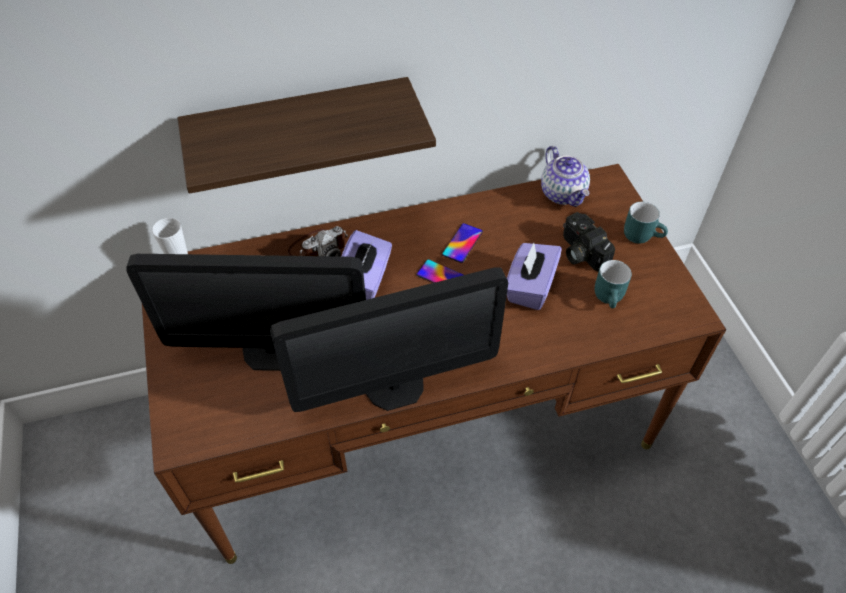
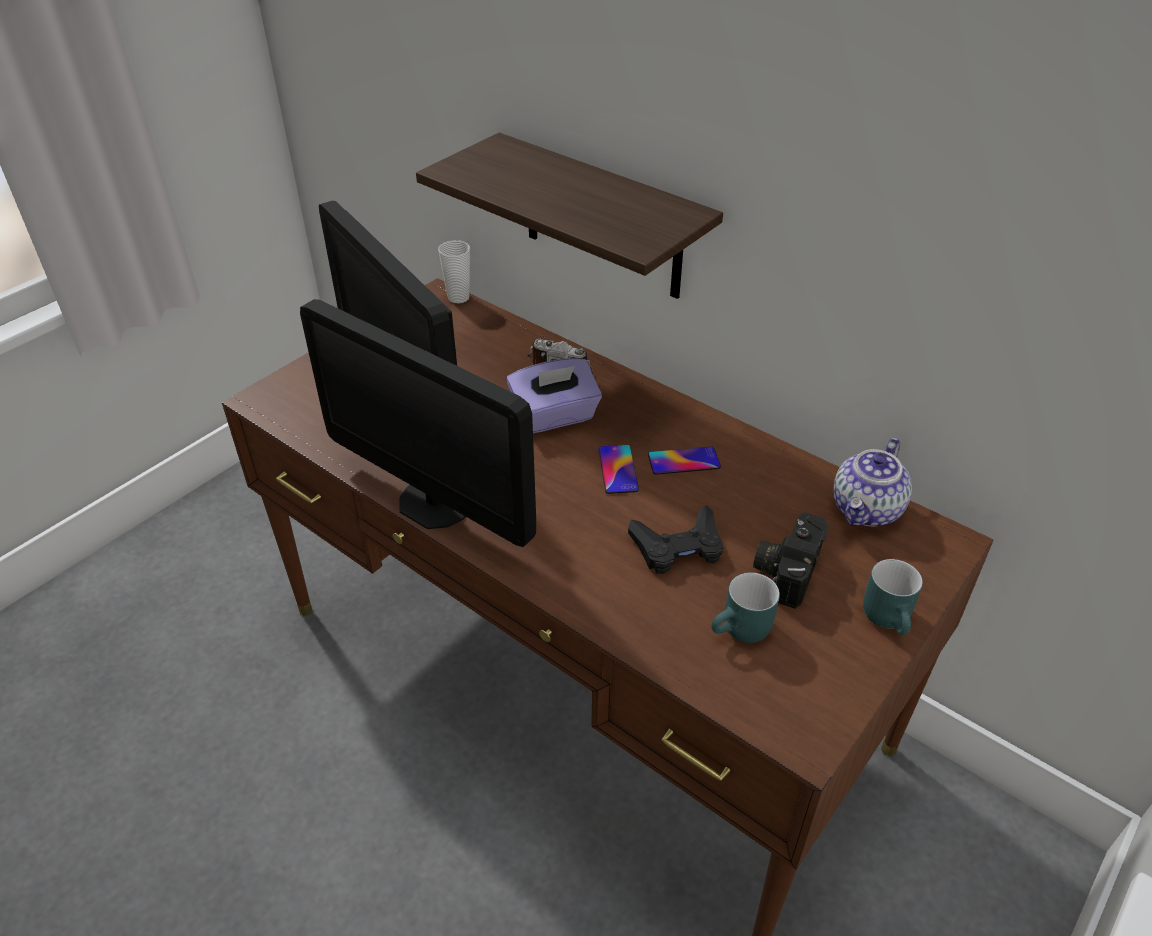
camera: 55 degrees right, 10 degrees down
(529, 287) = (678, 547): purple tissue box -> black game controller

